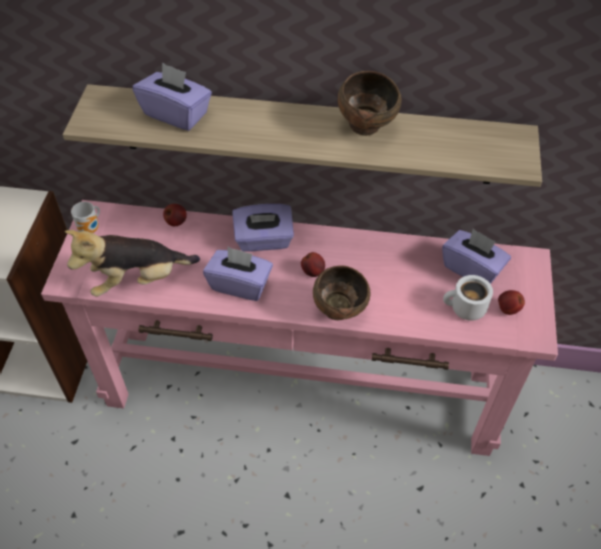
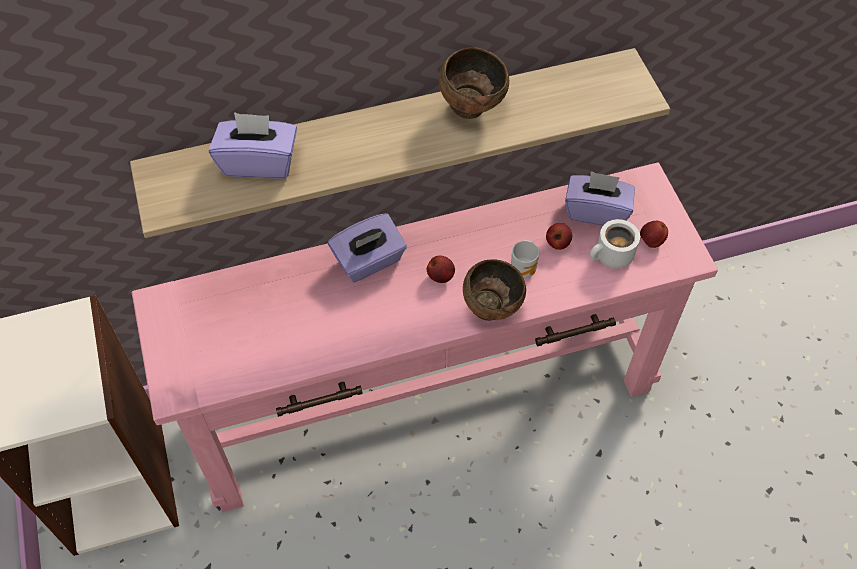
camera: 25 degrees left, 5 degrees up
(91, 229) = (166, 322): mug -> mug (524, 270)
(138, 280) = (257, 360): plush toy -> none
(176, 222) = (259, 277): apple -> apple (557, 243)
(240, 284) = (372, 320): purple tissue box -> none

